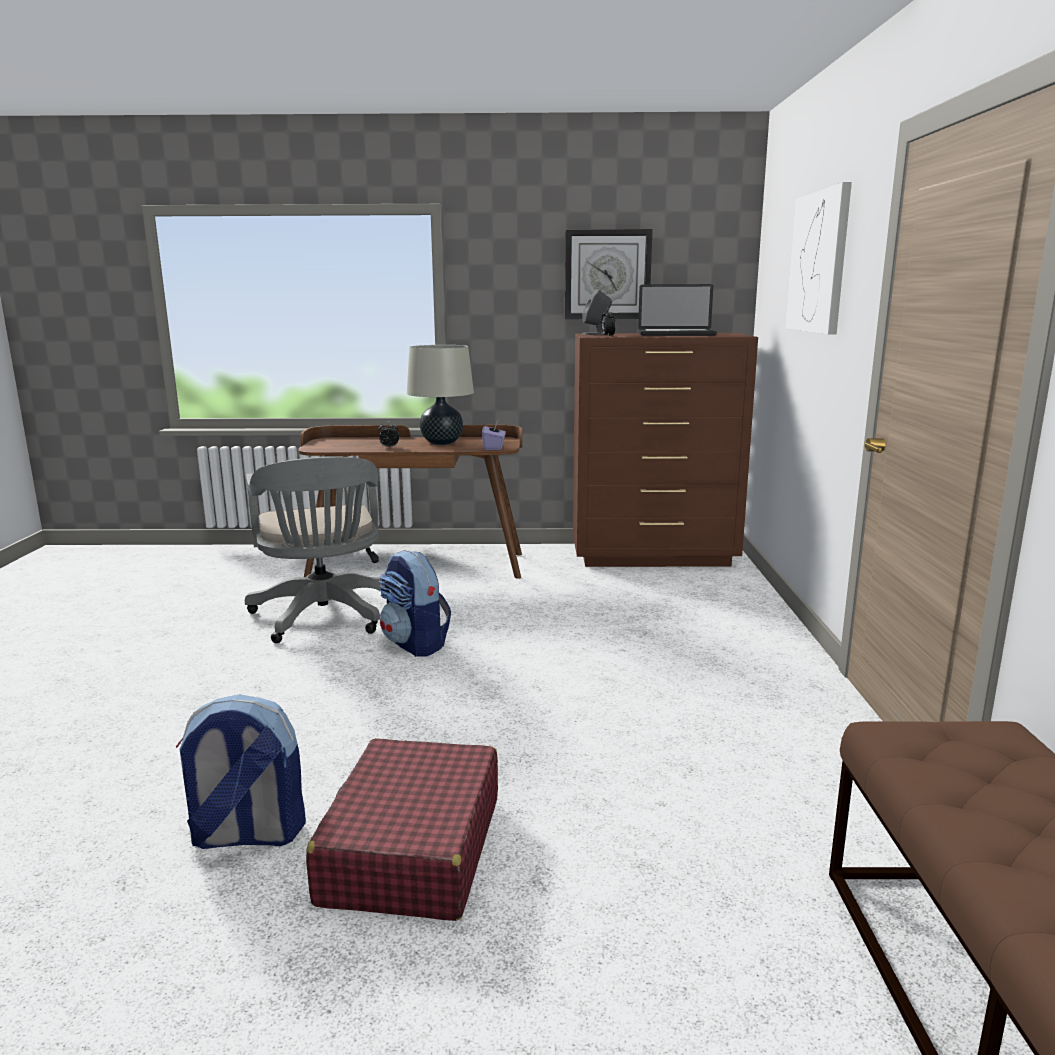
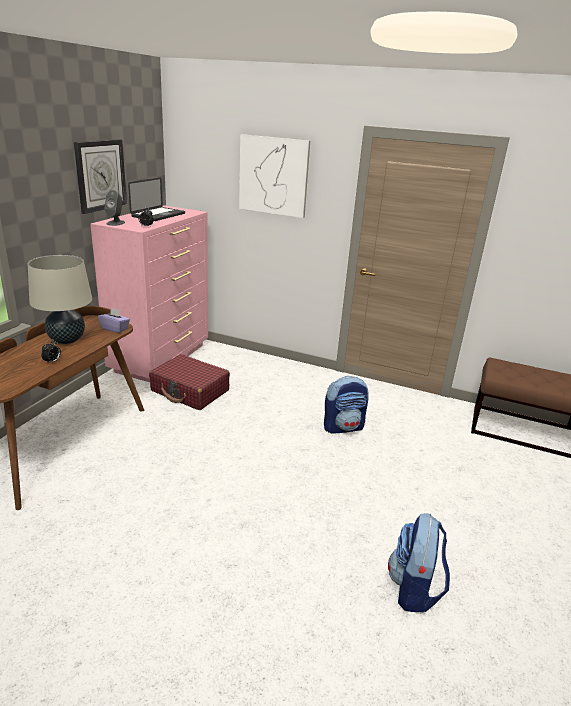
camera: 70 degrees left, 10 degrees up
(324, 618) = (127, 512): grey office chair -> none
(412, 850) = (439, 528): red suitcase -> red suitcase (190, 391)
(415, 644) = (215, 478): backpack -> backpack (343, 427)
(654, 556) = (162, 358): brown dresser -> pink dresser

